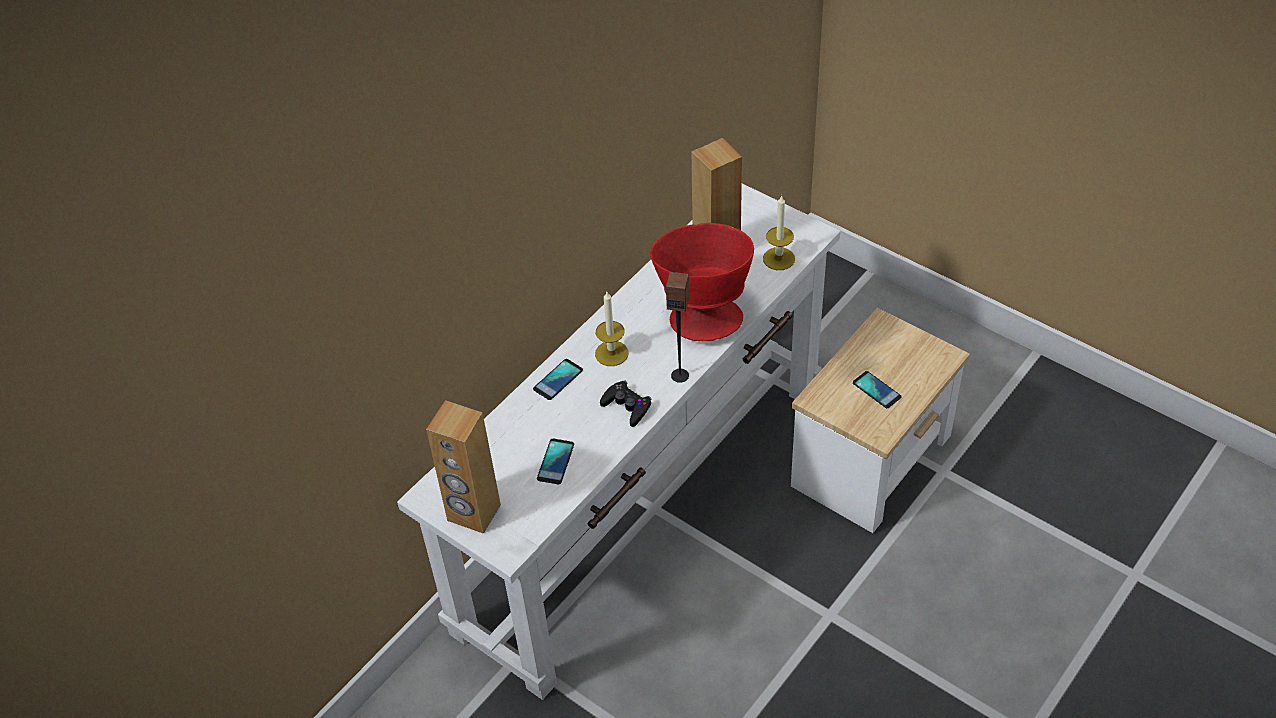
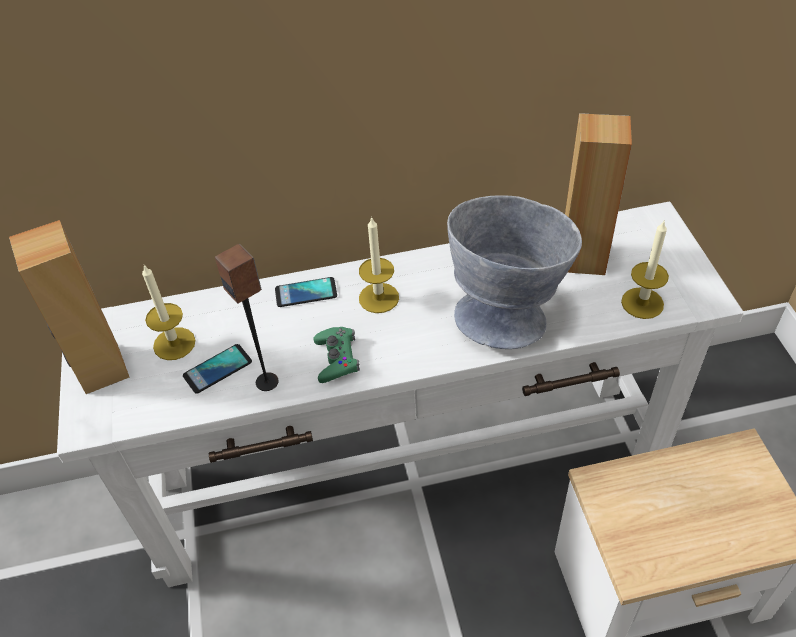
camera: 40 degrees right, 0 degrees up
(505, 466) = (174, 343): none -> candle
(627, 406) = (337, 358): black game controller -> green game controller
(680, 375) = (419, 360): speaker -> speaker (267, 381)
(703, 312) = (507, 311): red bowl -> grey bowl
(876, 390) = (674, 518): phone -> none

